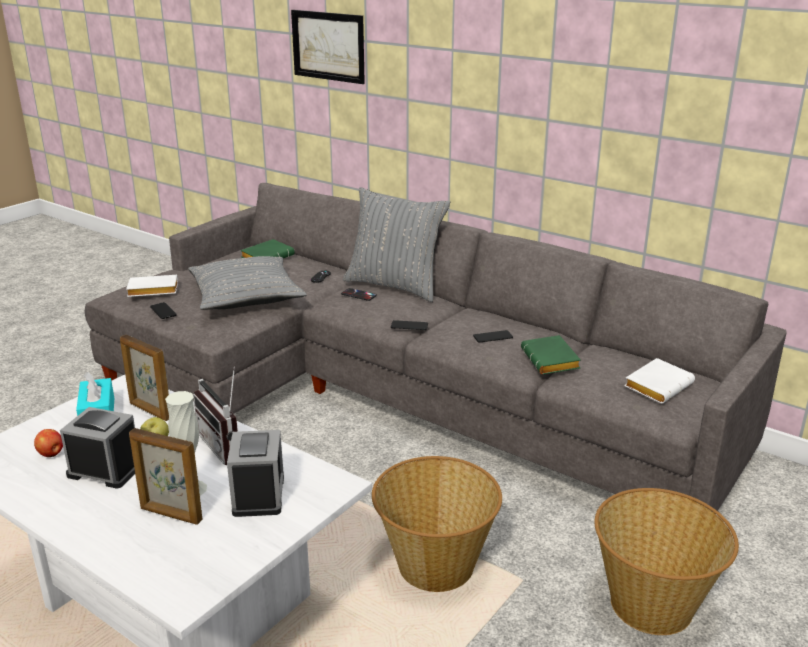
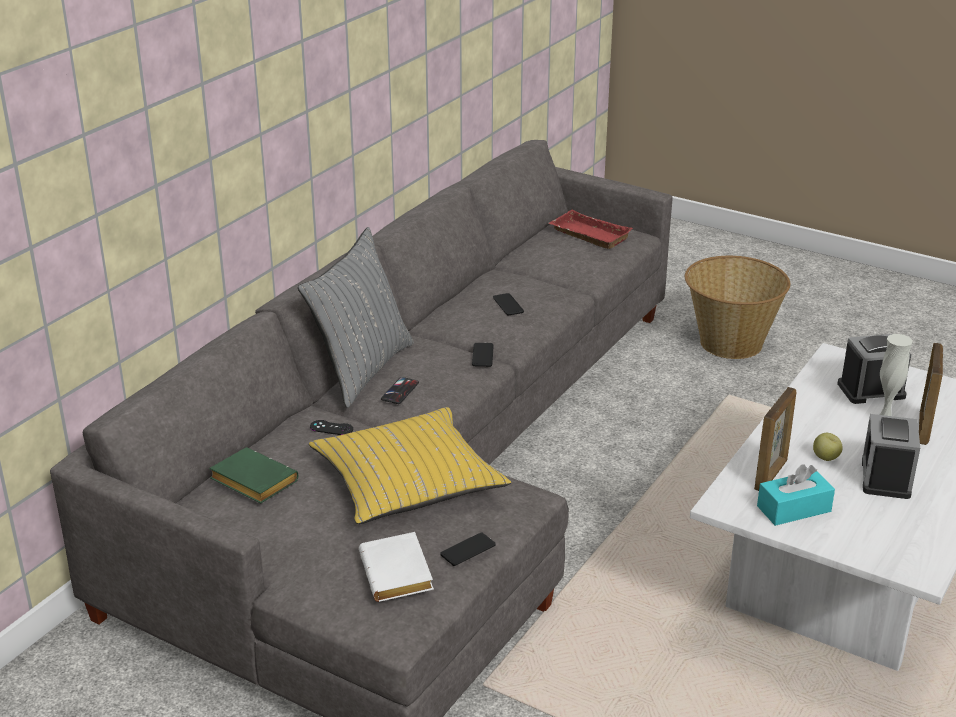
camera: 95 degrees left, 5 degrees up
(51, 454) = (880, 519): apple -> none
(227, 446) = (809, 416): radio -> none
(246, 295) = (407, 481): grey pillow -> yellow pillow
(328, 46) = (96, 146): picture -> none
(435, 565) = (727, 438): basket -> none
(552, 361) = (552, 278): green book -> none
(657, 385) = (587, 235): white book -> red tray

